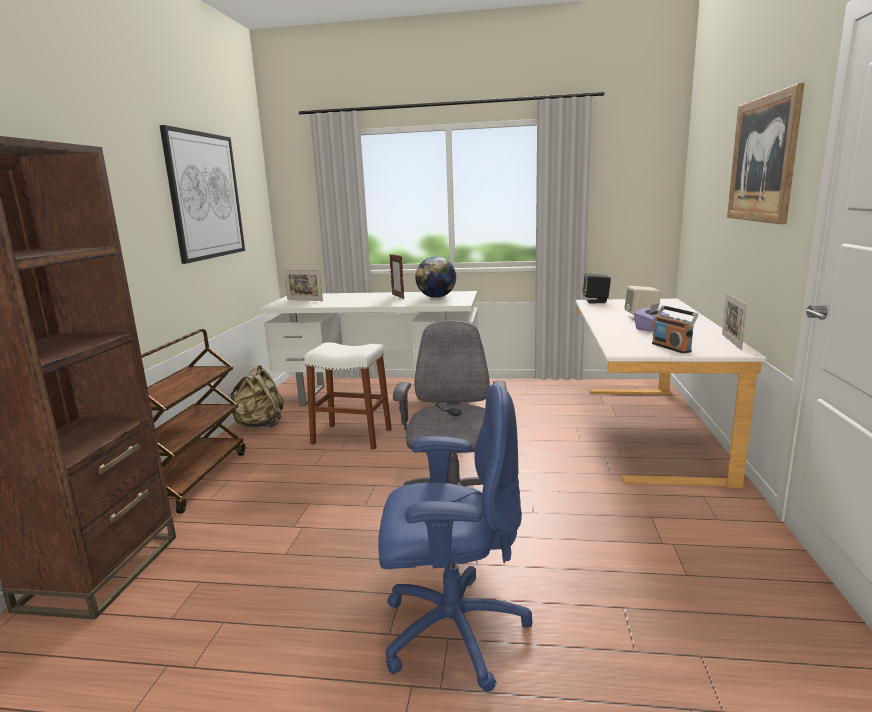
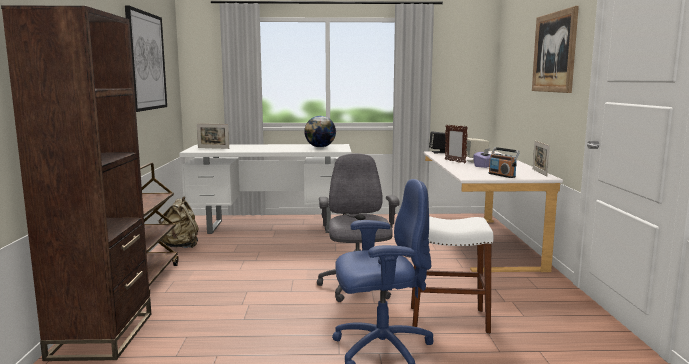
camera: 10 degrees left, 5 degrees down
(351, 436) = (261, 252): white stool -> white stool (448, 319)
(398, 297) = (289, 147): picture frame -> picture frame (455, 161)

